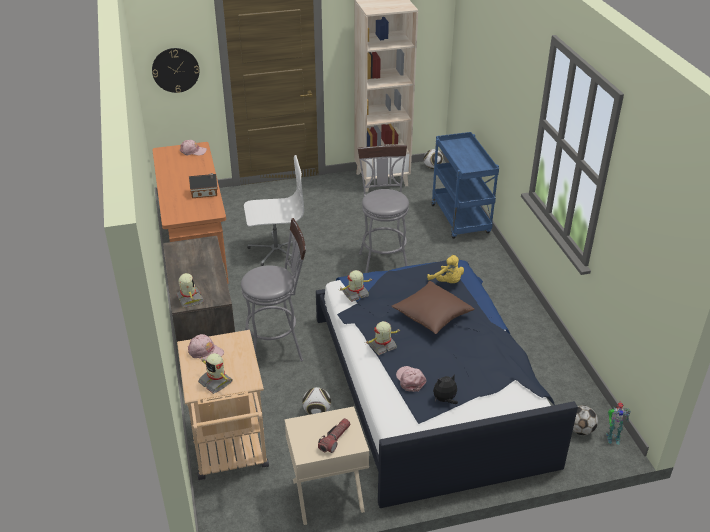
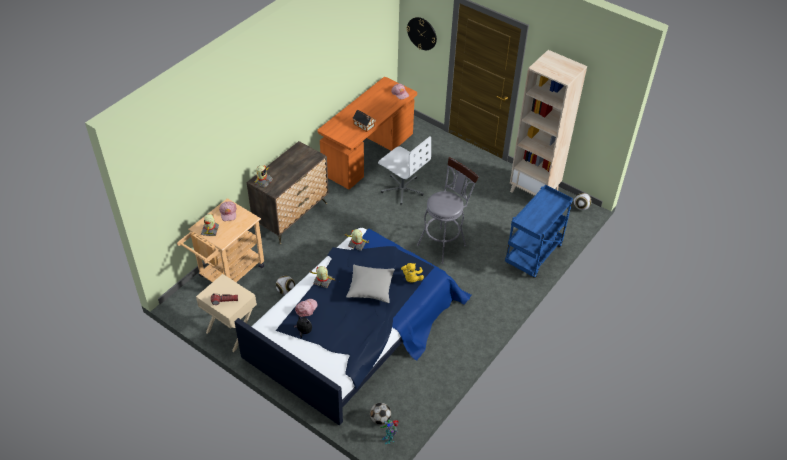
camera: 50 degrees right, 10 degrees up
(278, 347) = (320, 244): grey stool -> none
(432, 315) = (370, 288): brown pillow -> grey pillow

